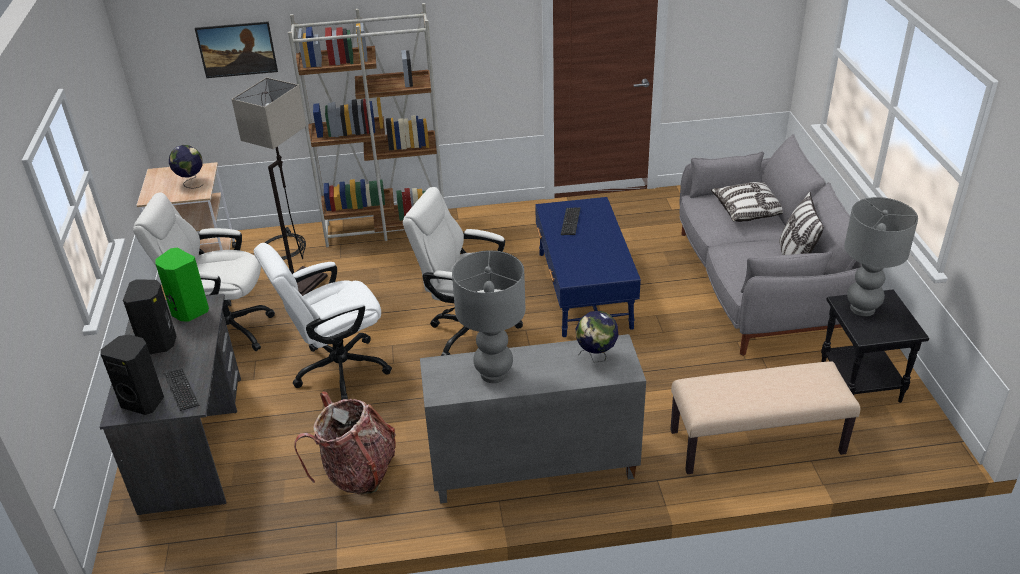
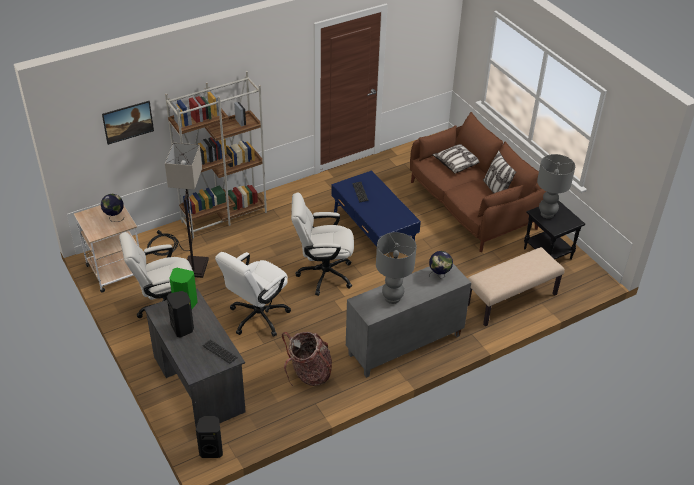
camera: 25 degrees left, 5 degrees up
(144, 401) = (203, 364): black speaker -> black speaker (211, 450)
(762, 284) = (471, 205): grey sofa -> brown sofa

